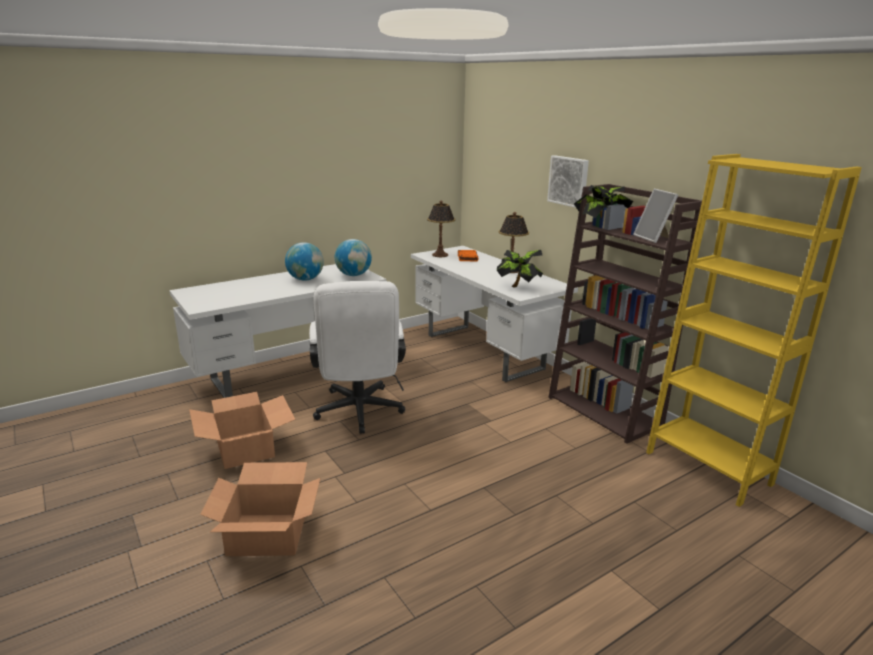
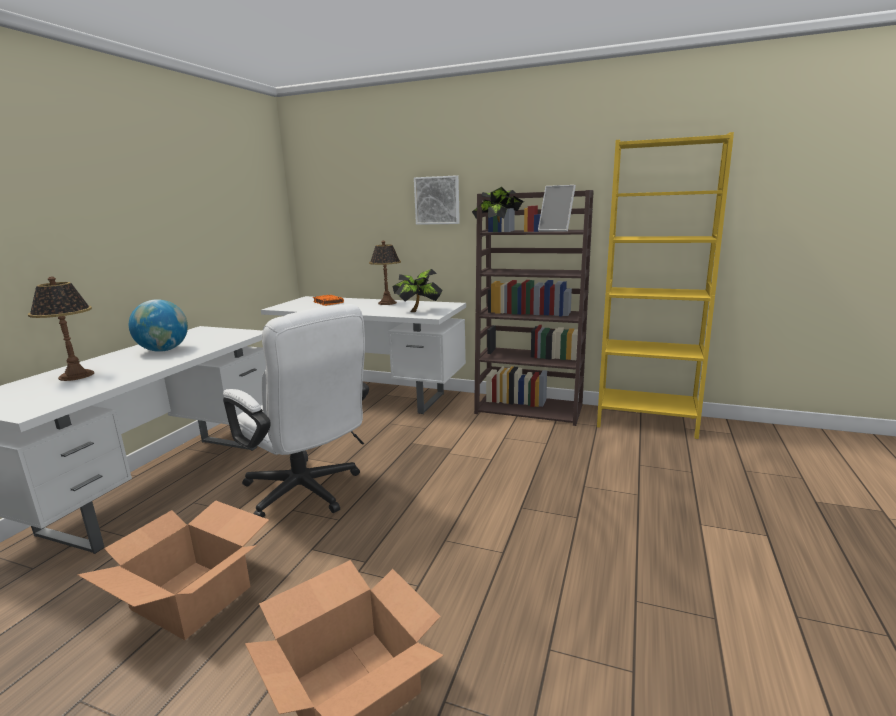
camera: 35 degrees left, 5 degrees down
(353, 275) = (224, 335): globe -> none
(440, 255) = (295, 305): table lamp -> table lamp (77, 375)

